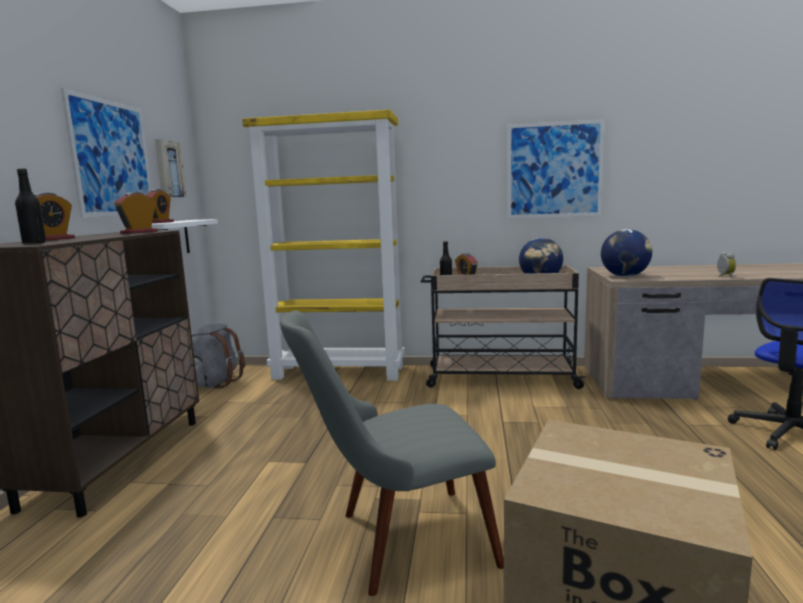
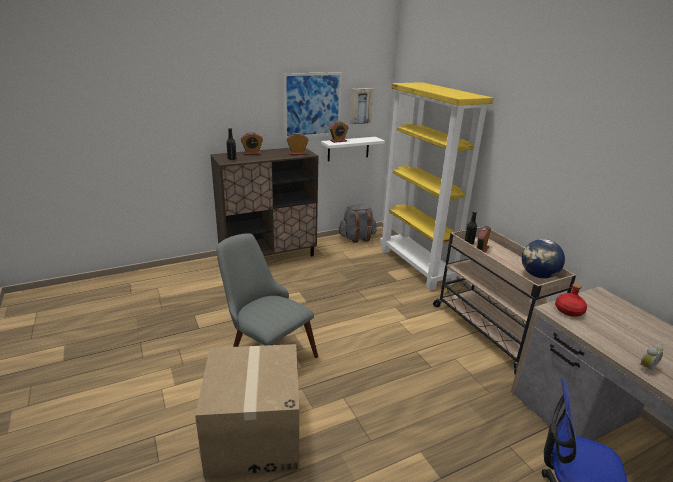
camera: 55 degrees right, 15 degrees up
(554, 170) = (598, 183): picture -> none
(625, 276) = (569, 311): globe -> red bottle

